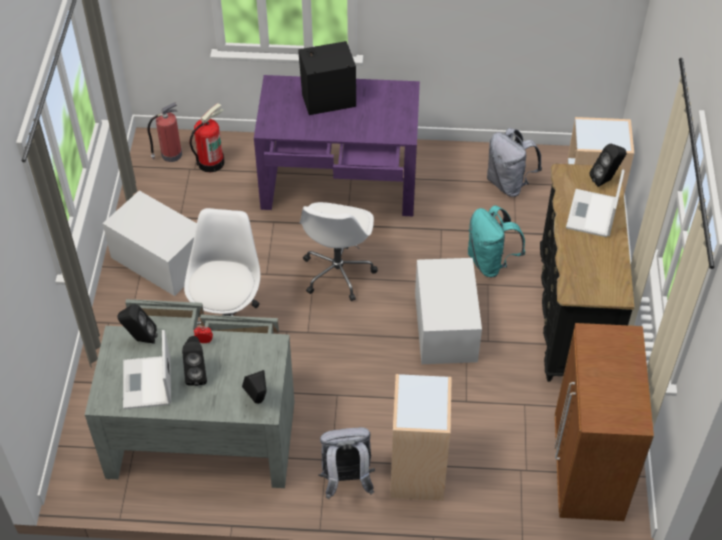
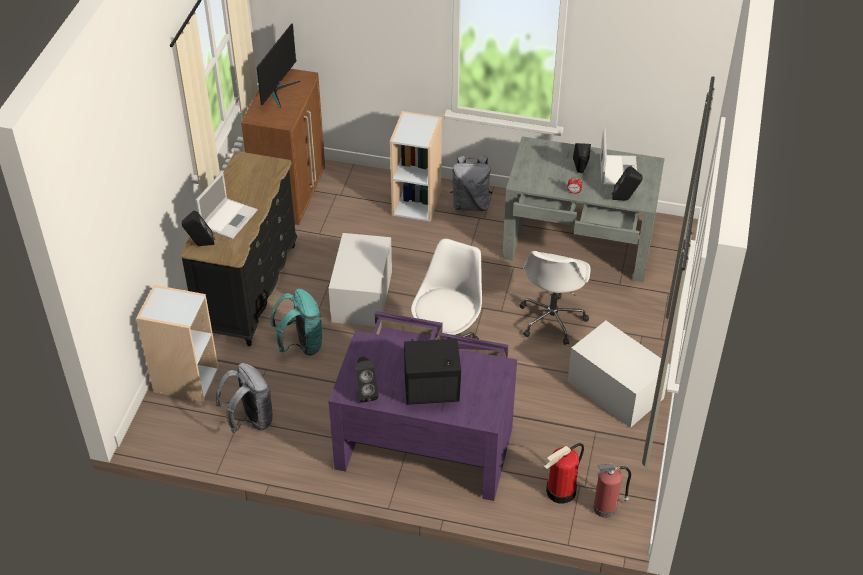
camera: 170 degrees left, 5 degrees down
(258, 401) = (535, 150): black speaker -> black speaker (366, 392)
(621, 387) = (278, 91): none -> monitor

